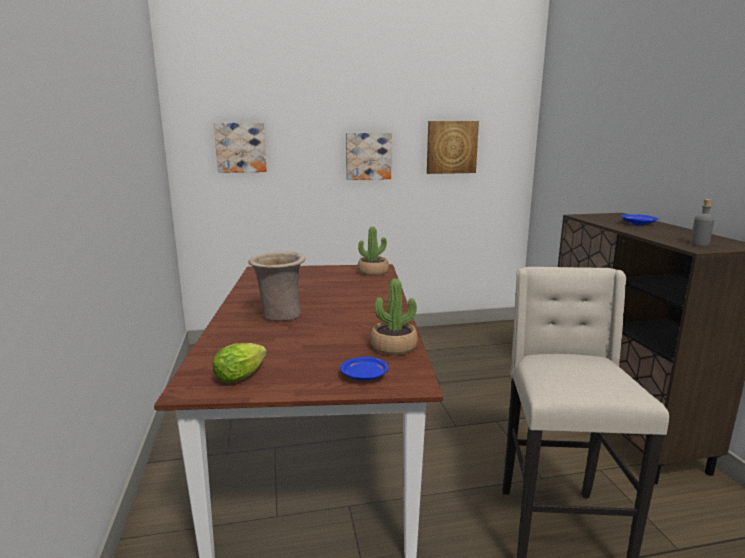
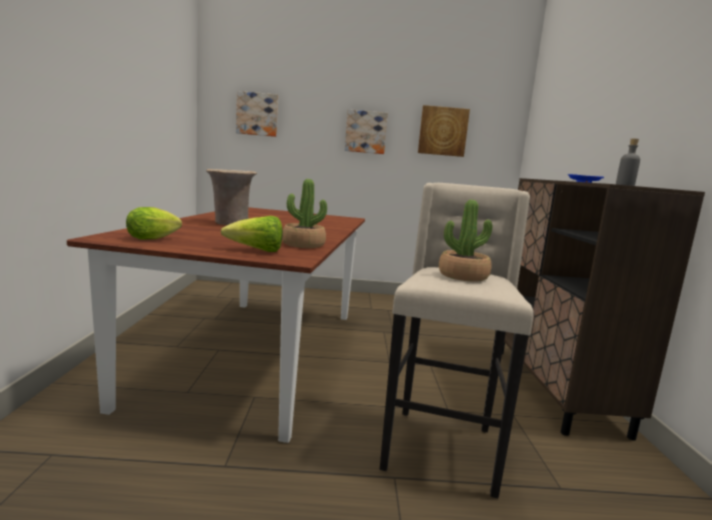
camera: 10 degrees right, 5 degrees down
(365, 376) = (257, 251): blue plate -> lettuce
(373, 272) = (341, 219): potted plant -> potted plant (463, 276)

